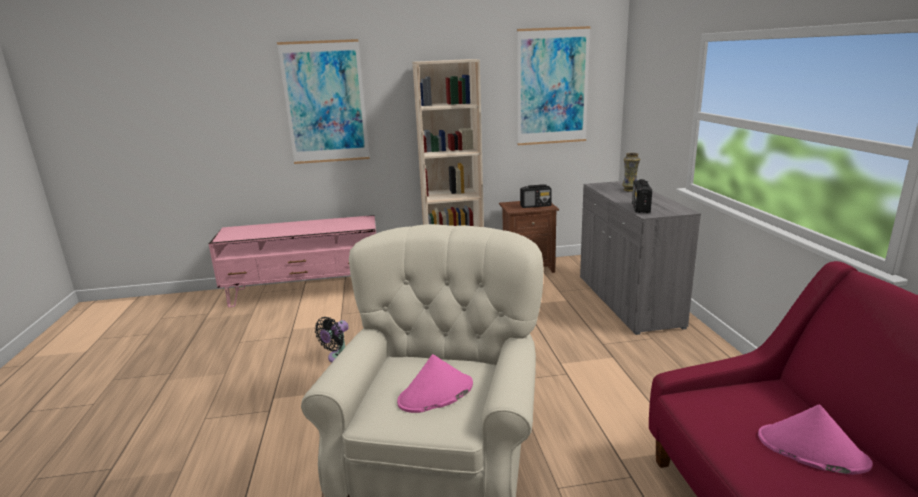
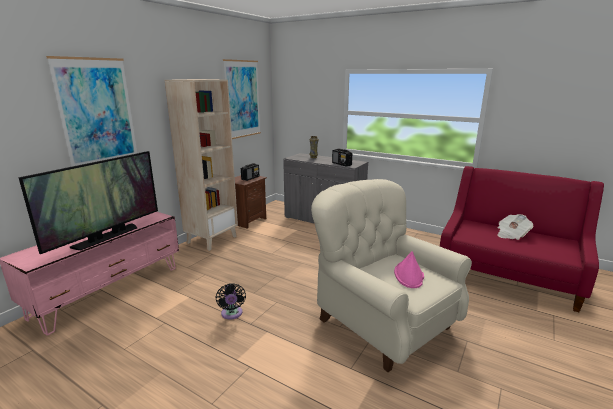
camera: 50 degrees left, 0 degrees up
(296, 232) = (107, 237): none -> television
(811, 450) = (511, 235): pink hat -> newspaper

